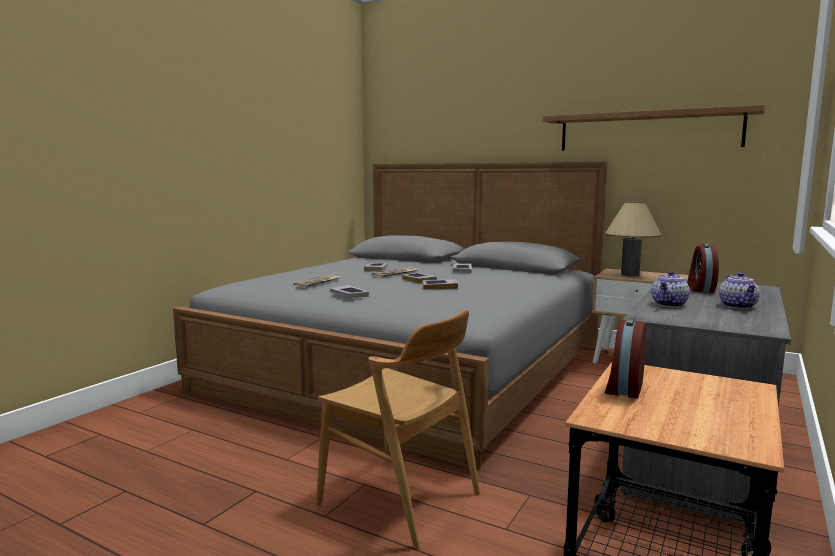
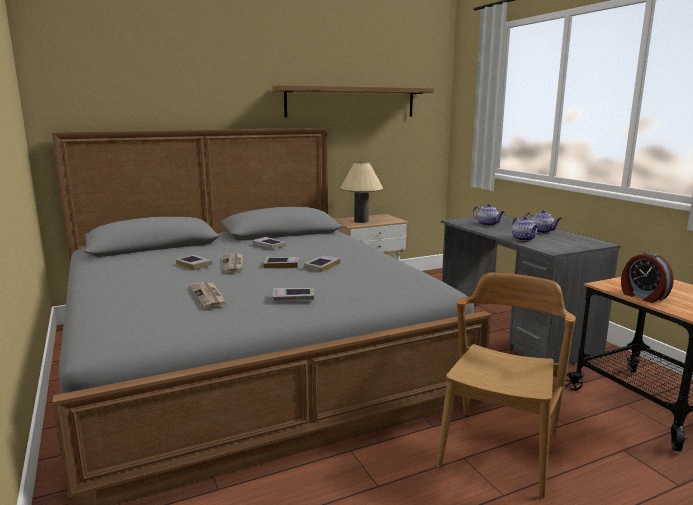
camera: 55 degrees left, 5 degrees up
(399, 499) = (499, 450): brown chair -> brown chair turned 45 degrees counterclockwise
(700, 289) = (488, 224): alarm clock -> teapot

